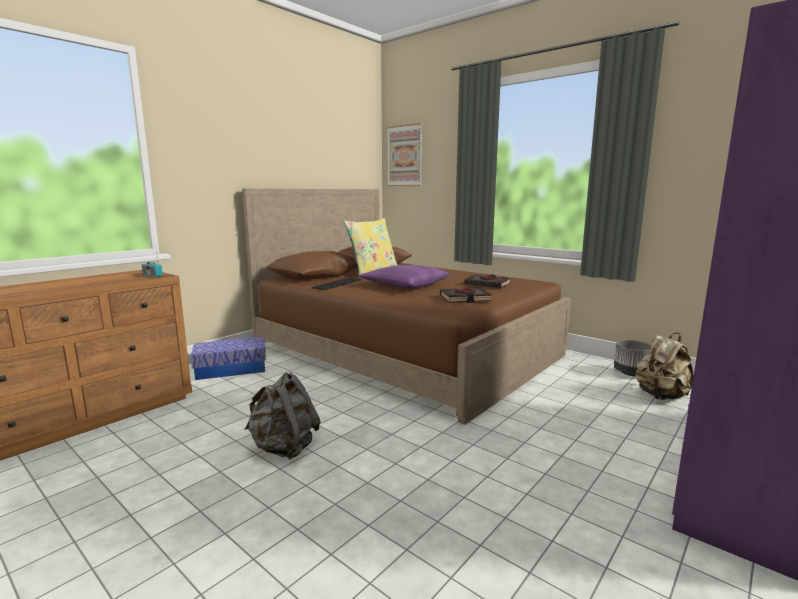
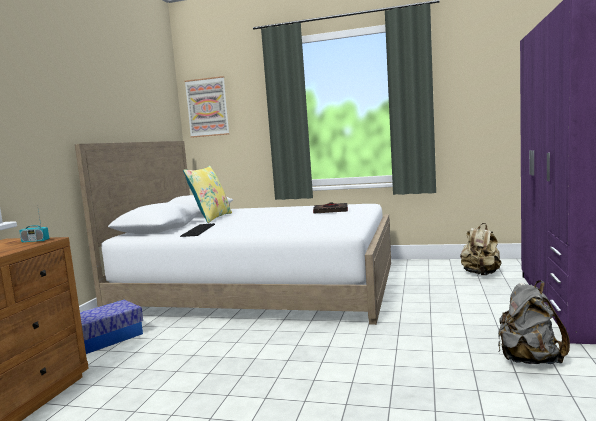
camera: 25 degrees left, 5 degrees down
(284, 448) = (248, 383): grey backpack -> grey backpack (529, 360)
(404, 285) = (263, 221): purple pillow -> none
(406, 350) = (261, 286): brown bed -> white bed
(465, 299) = (334, 221): black book -> none
(630, 373) = (447, 265): grey planter -> none

